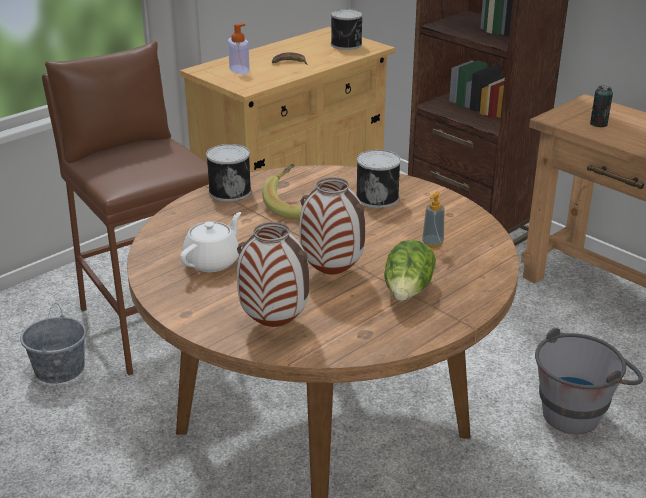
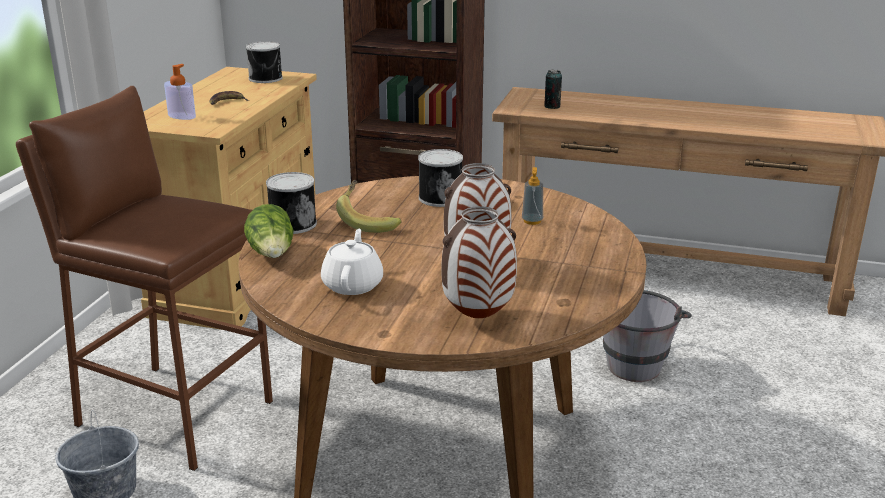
camera: 30 degrees left, 5 degrees down
(408, 291) = (558, 261): lettuce -> lettuce (272, 254)

